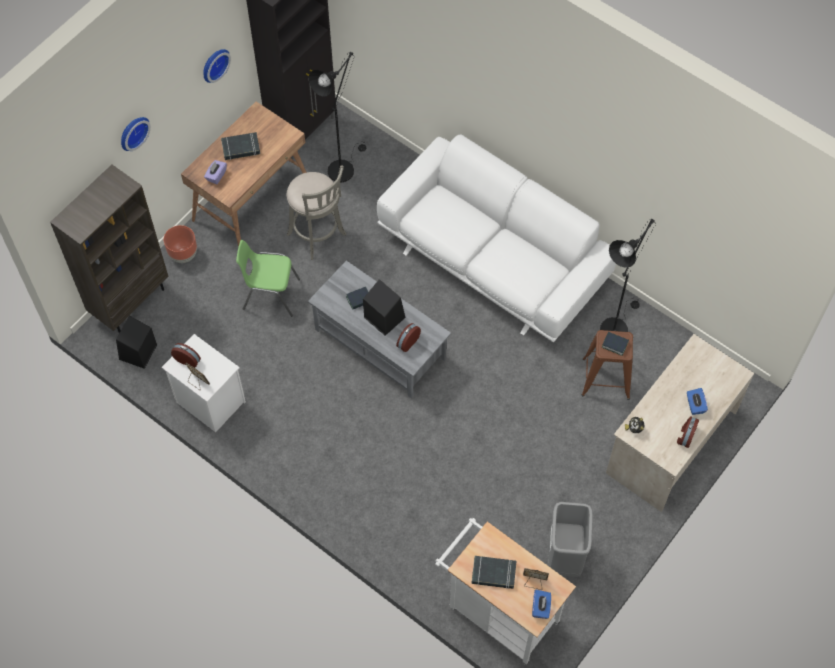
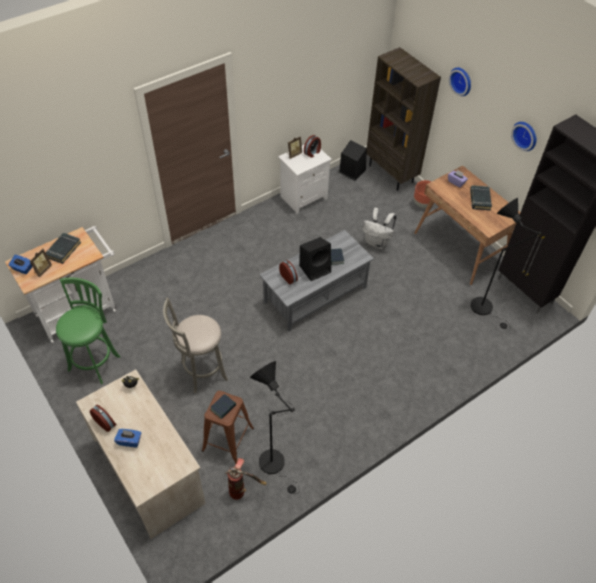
camera: 105 degrees right, 10 degrees down
(270, 294) = (377, 242): green chair -> white backpack
(318, 236) = (421, 279): grey stool -> grey stool (201, 372)
(494, 259) = (370, 390): white sofa -> none
(564, 557) = (96, 361): grey trash can -> green stool
(653, 347) = (243, 490): none -> fire extinguisher

